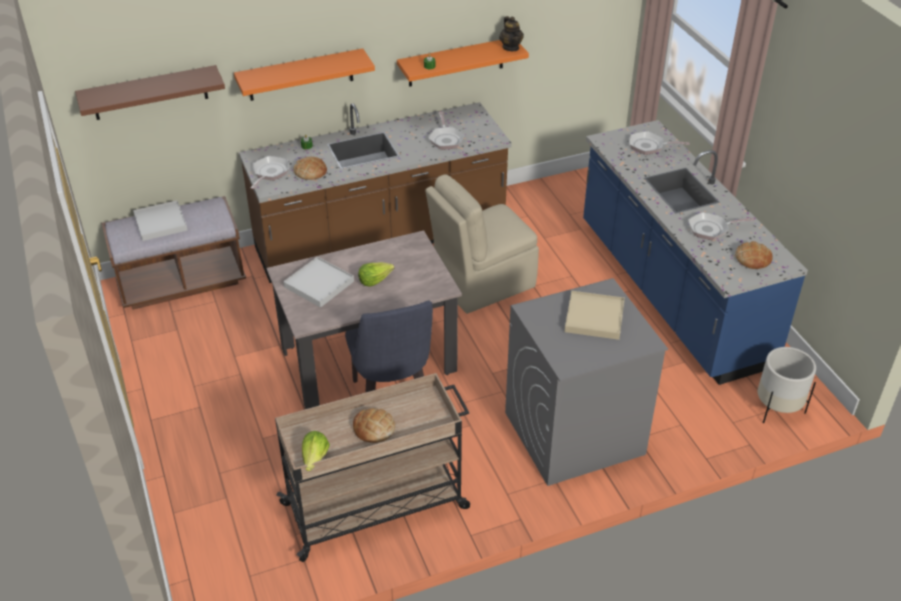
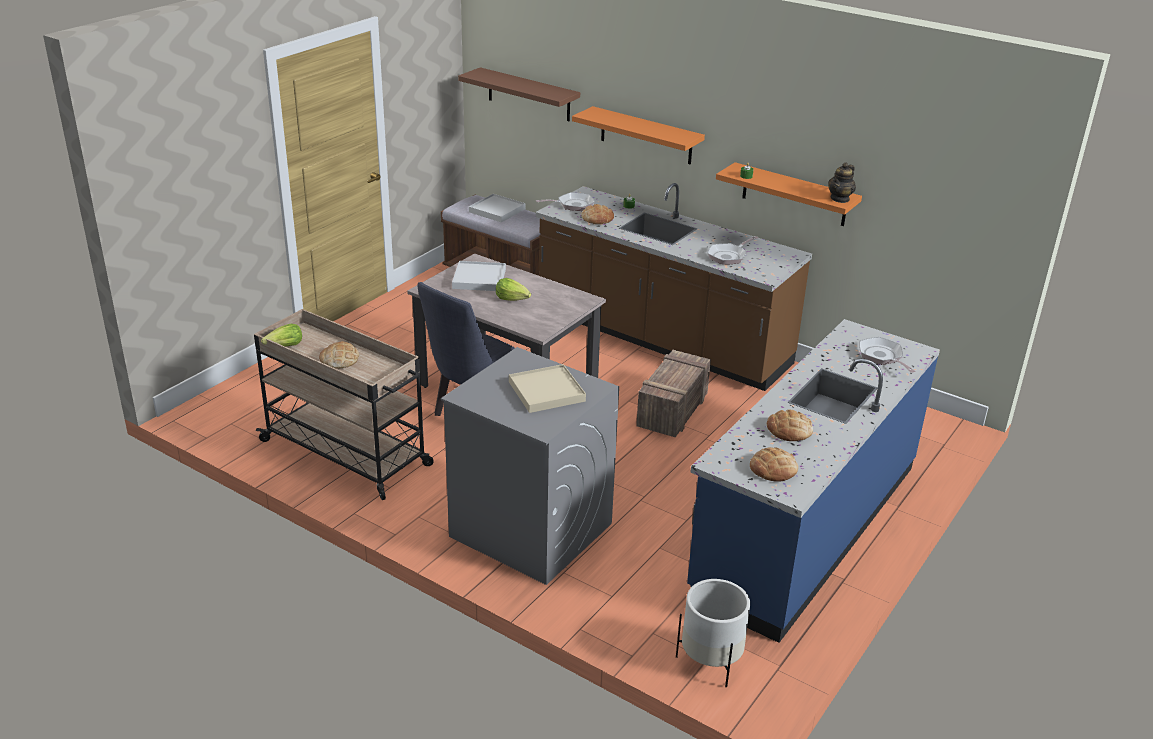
camera: 55 degrees right, 10 degrees down
(482, 283) = (672, 409): beige chair -> crate
(711, 229) = (789, 430): frying pan -> bread

